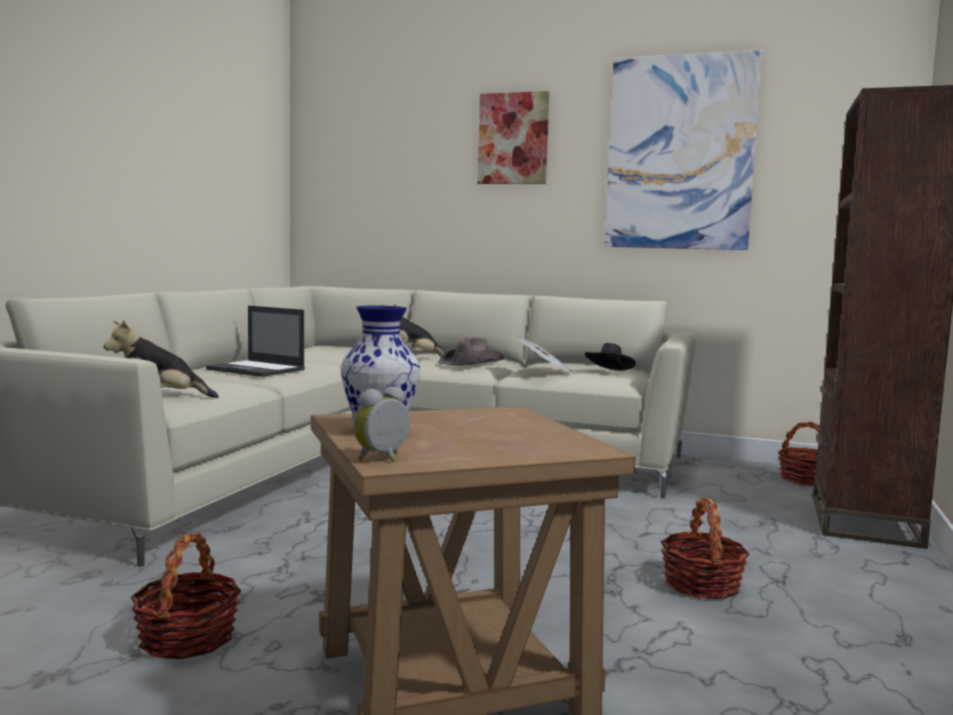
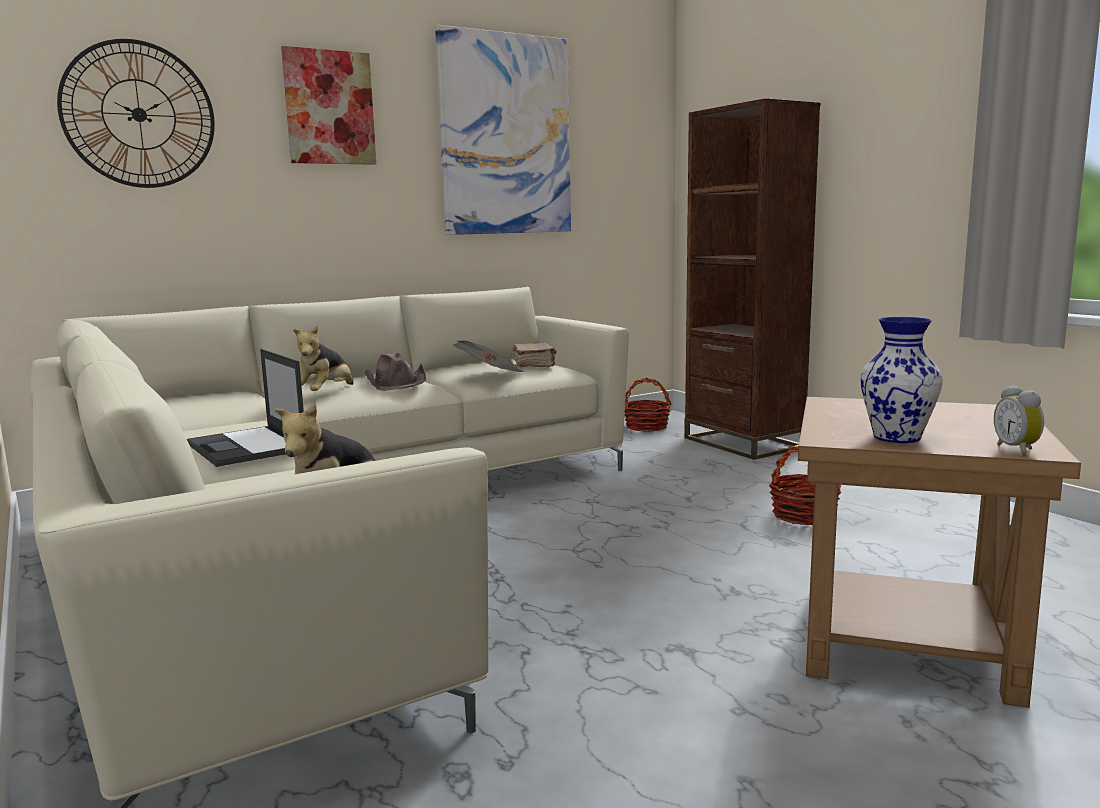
camera: 50 degrees left, 5 degrees up
(187, 639) = (725, 740): basket -> none
(257, 369) = (247, 447): laptop -> laptop turned 75 degrees clockwise
(383, 153) = (139, 114): none -> wall clock
(609, 373) = (534, 365): black hat -> brown book

